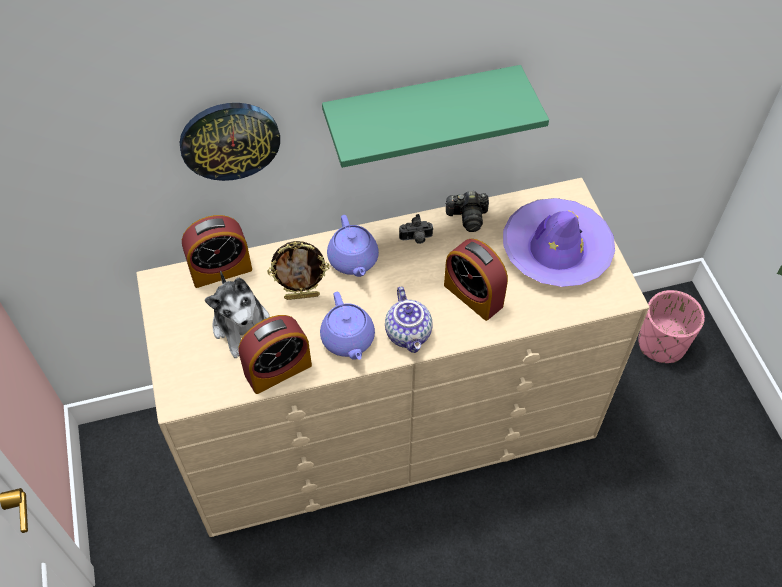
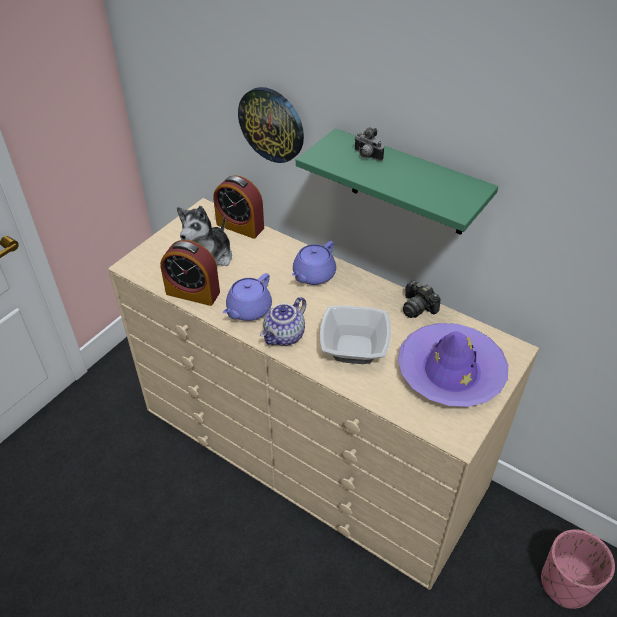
camera: 50 degrees right, 10 degrees down
(302, 296) = (259, 270): picture frame -> none
(416, 239) = (366, 293): camera -> camera (366, 156)
(473, 295) = (354, 350): alarm clock -> bowl

